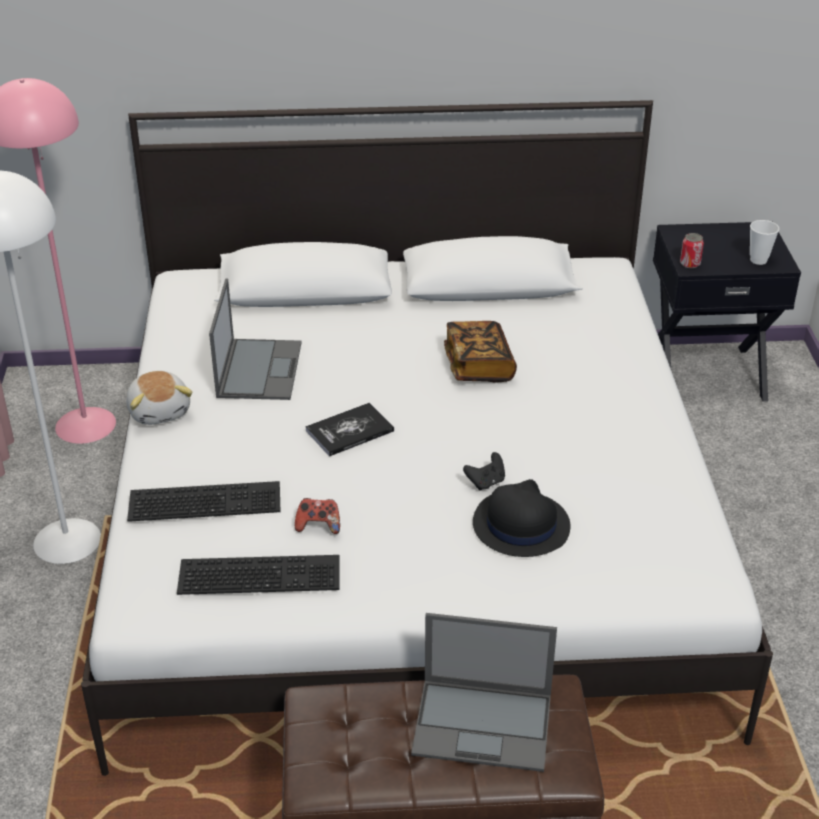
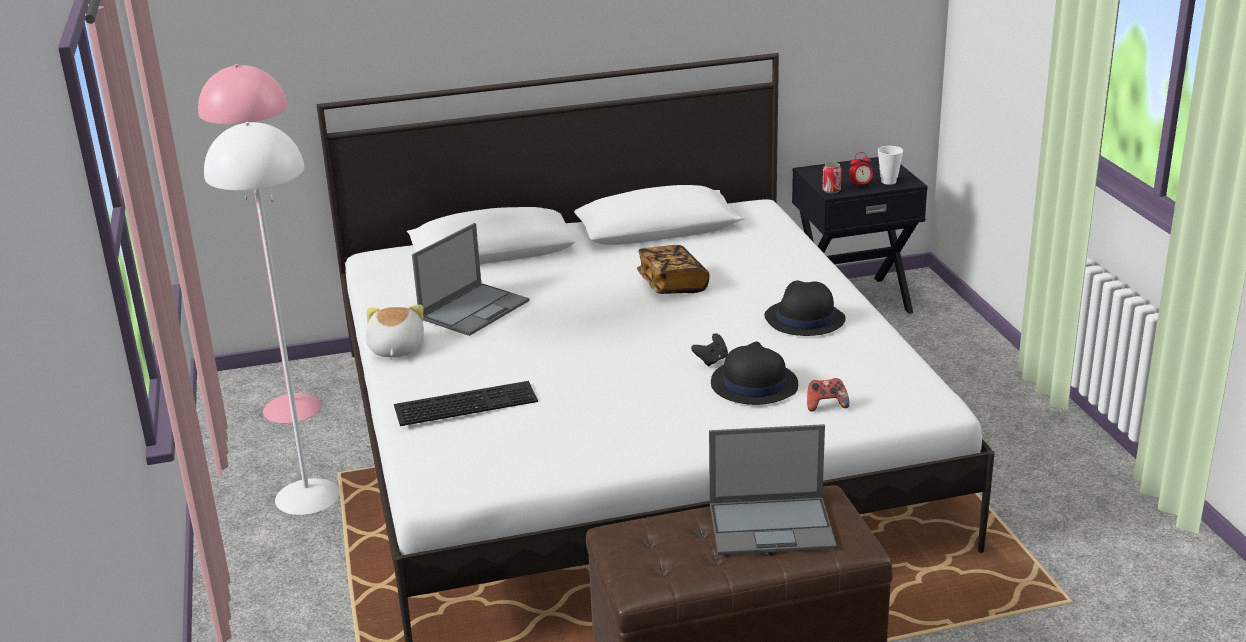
camera: 10 degrees left, 10 degrees down
(160, 411) = (395, 349): plush toy -> plush toy turned 150 degrees counterclockwise
(259, 369) = (475, 309): laptop -> laptop turned 45 degrees clockwise
(261, 573) = (538, 444): keyboard -> none
(318, 525) = (576, 406): game controller -> game controller (826, 405)
(349, 431) = (576, 341): book -> none
(606, 439) = (804, 319): none -> black hat
(725, 261) = (860, 185): none -> alarm clock

